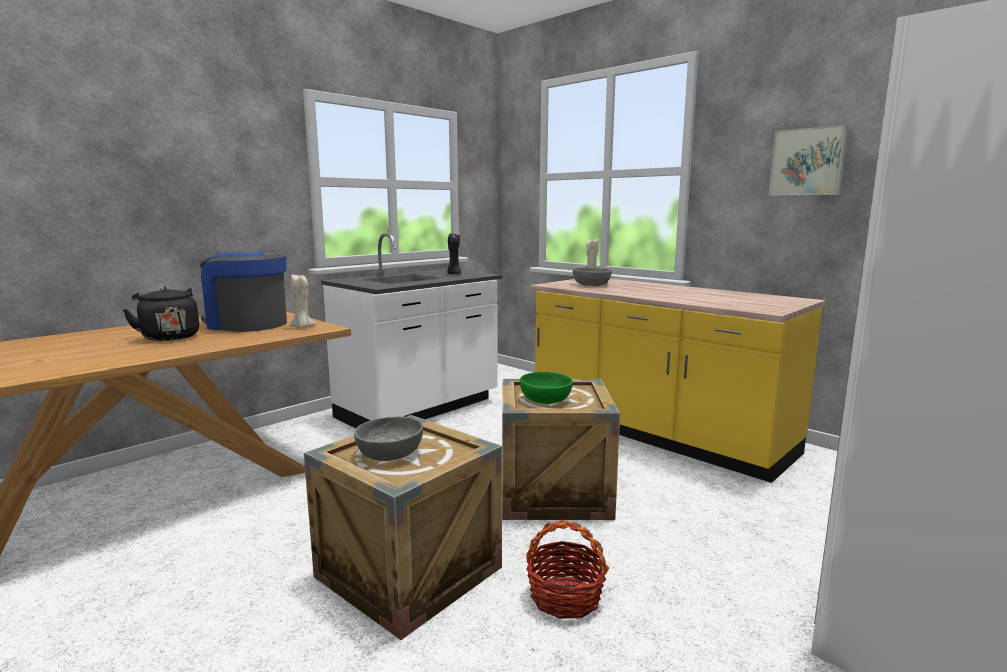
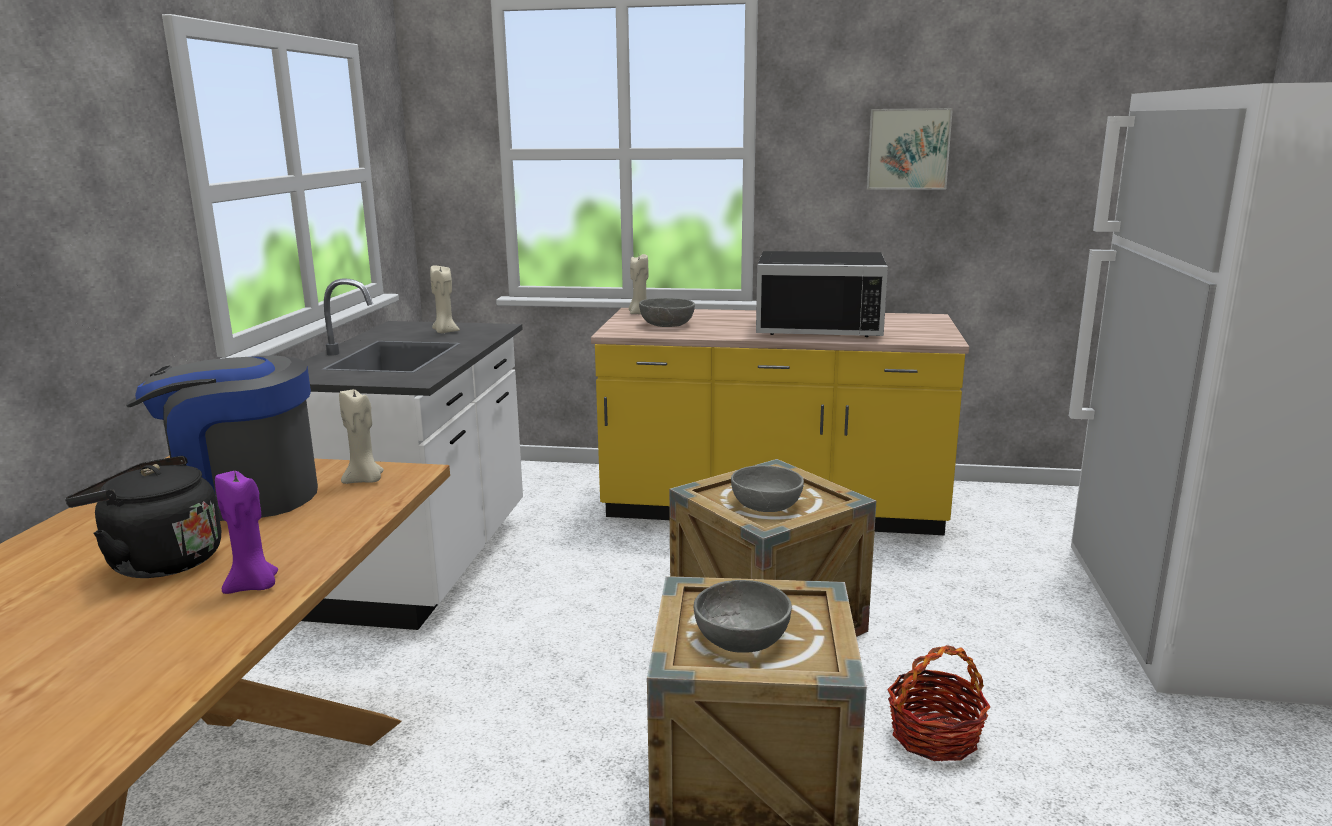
camera: 35 degrees left, 5 degrees up
(170, 350) = (254, 586): none -> purple candle
(453, 274) = (445, 332): black candle -> beige candle
(546, 399) = (767, 504): green bowl -> grey bowl
(692, 295) = (819, 326): none -> black microwave

